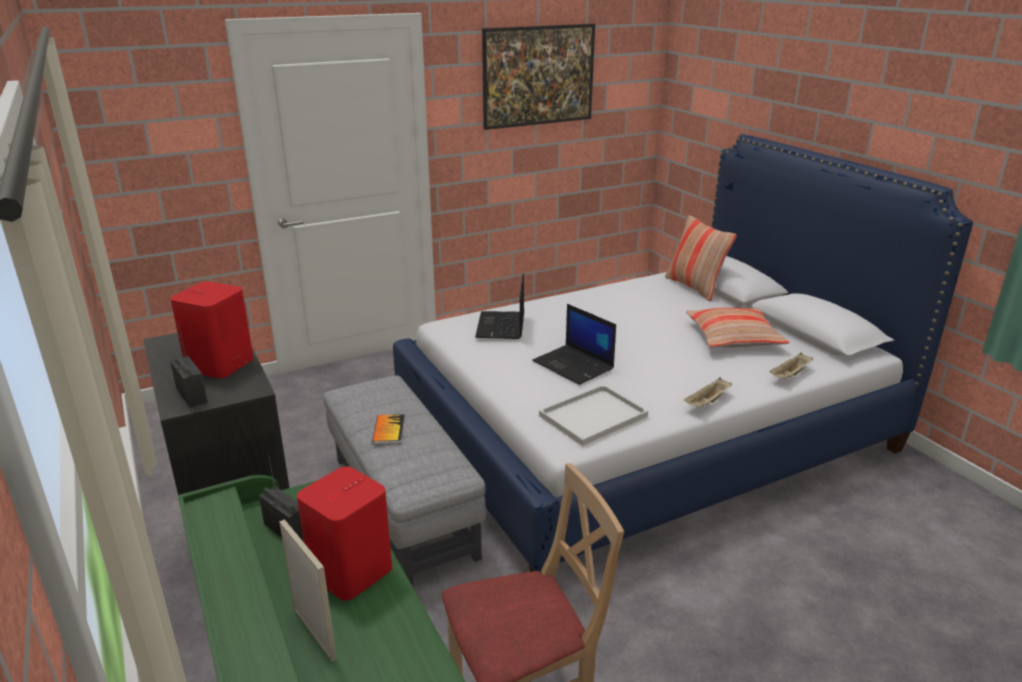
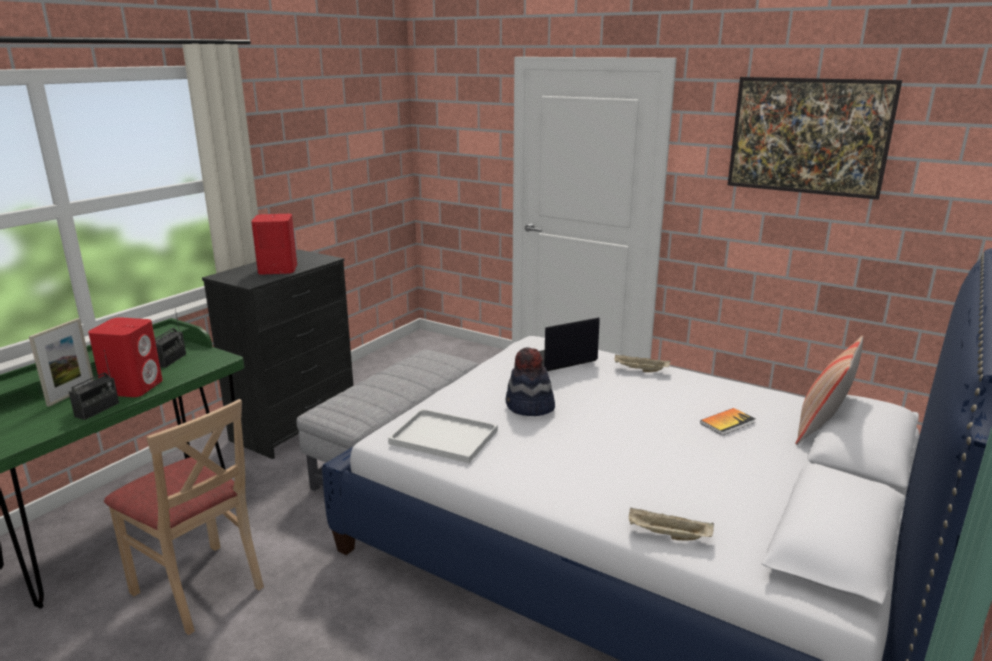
camera: 60 degrees right, 5 degrees down
(192, 395) = (234, 275): radio -> radio (97, 410)
(389, 430) = (384, 380): book -> book (727, 423)
(574, 365) = (529, 407): laptop -> hat
(707, 403) = (533, 491): beige tray -> beige tray (640, 370)
(733, 338) = (717, 479): pillow -> none

